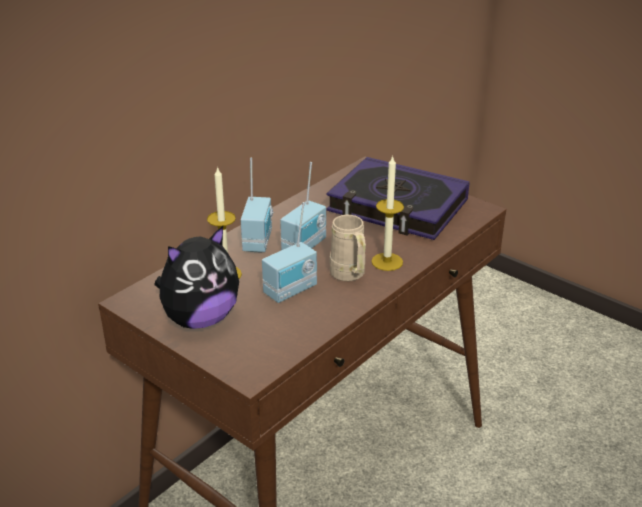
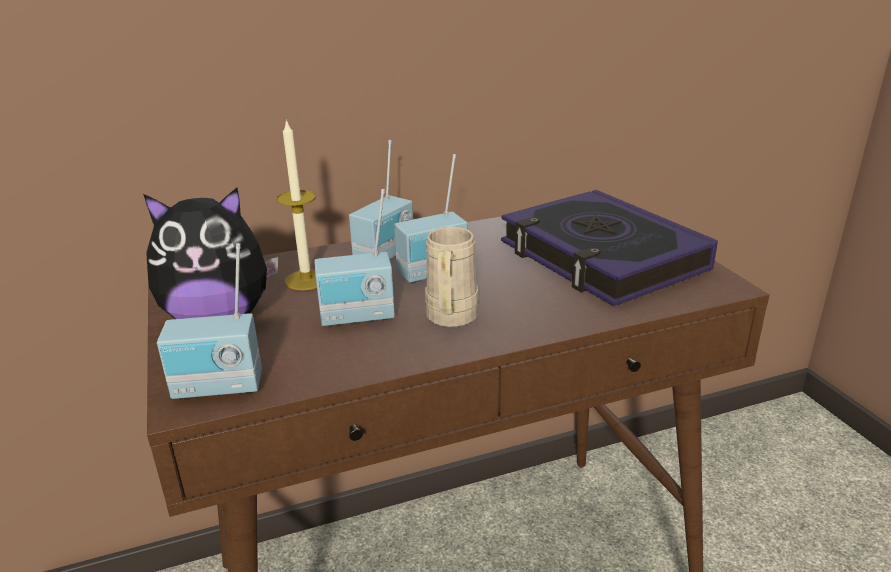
camera: 30 degrees right, 5 degrees down
(259, 360) = (218, 389): none -> radio
(387, 262) = (519, 317): candle -> none

